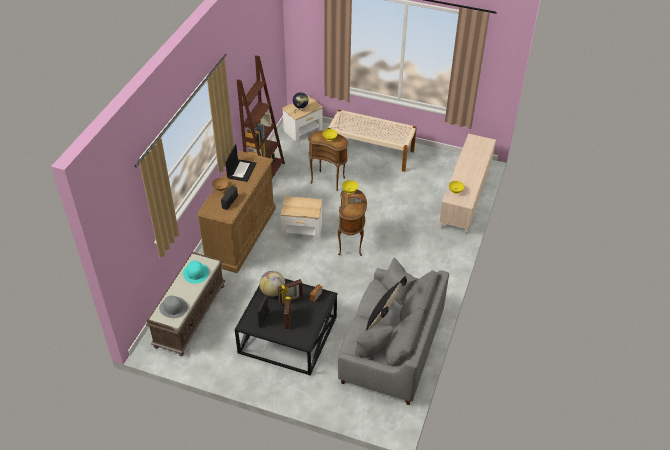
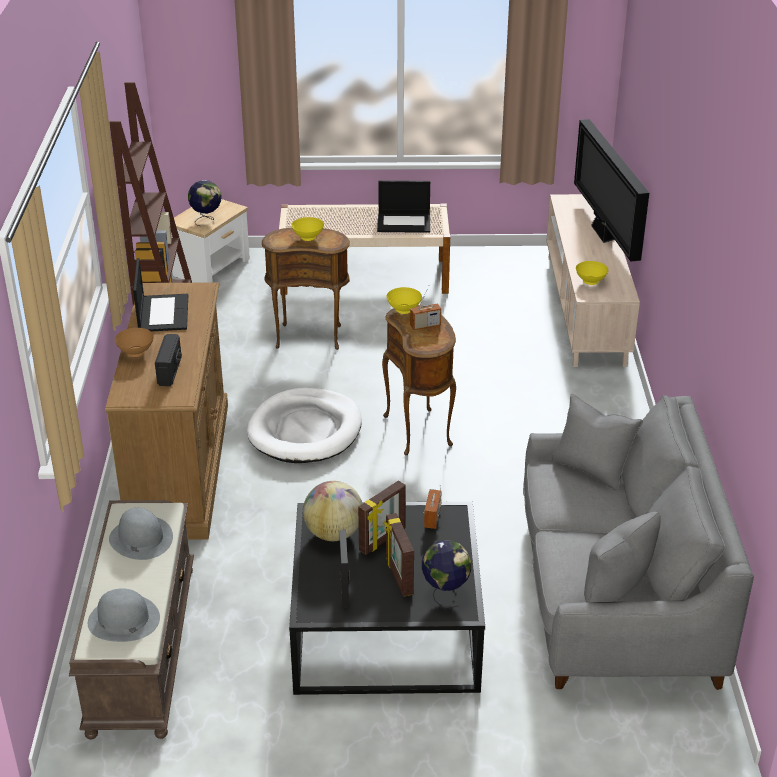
camera: 20 degrees left, 10 degrees down
(195, 273) = (140, 538): turquoise hat -> grey hat
(302, 230) = (305, 430): side table -> white dog bed
(302, 332) = (445, 593): none -> globe
(384, 324) = (608, 531): black pillow -> none
(389, 133) = (404, 223): none -> laptop
(479, 164) = (603, 235): none -> television

